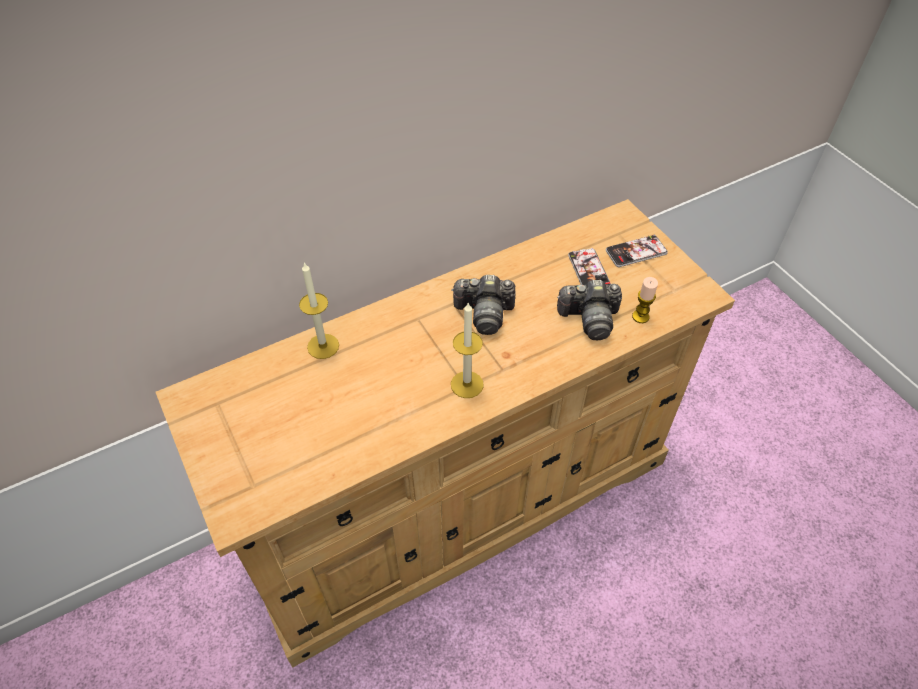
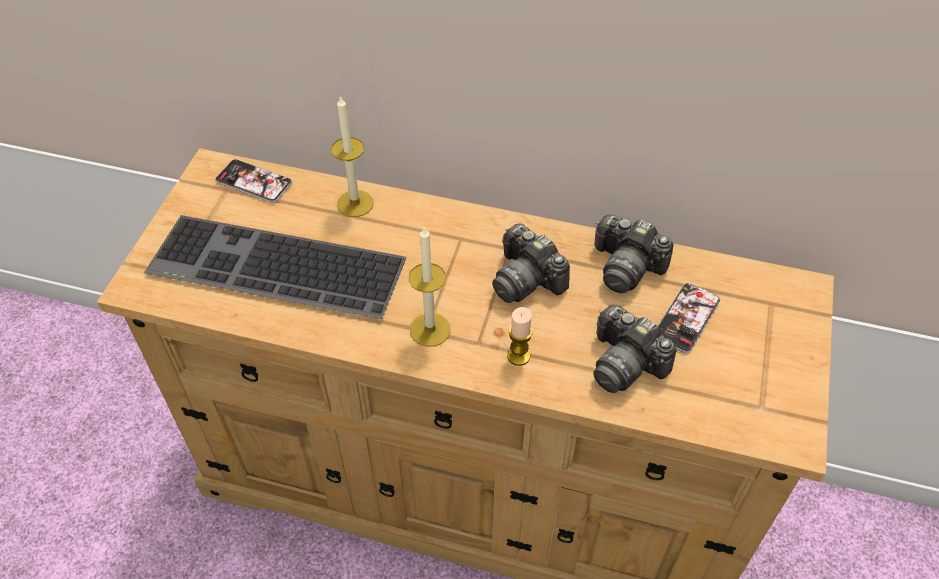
camera: 45 degrees right, 0 degrees up
(321, 428) = (272, 269): none -> keyboard
(527, 267) = (626, 267): none -> camera
(636, 252) = (768, 336): phone -> phone (254, 182)
(640, 316) = (685, 403): candle -> candle (518, 356)

